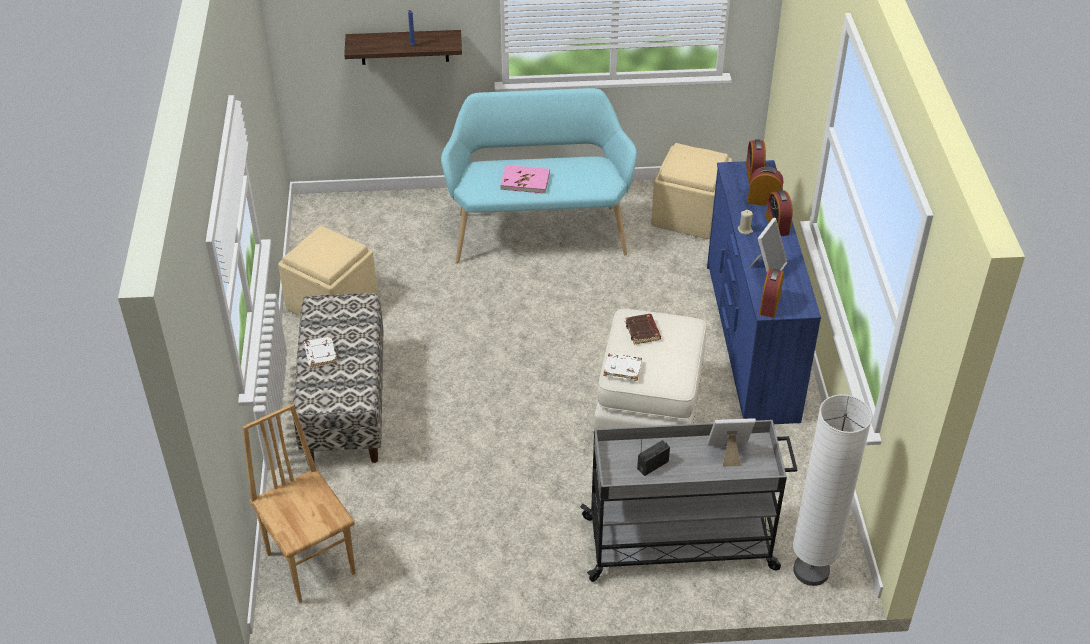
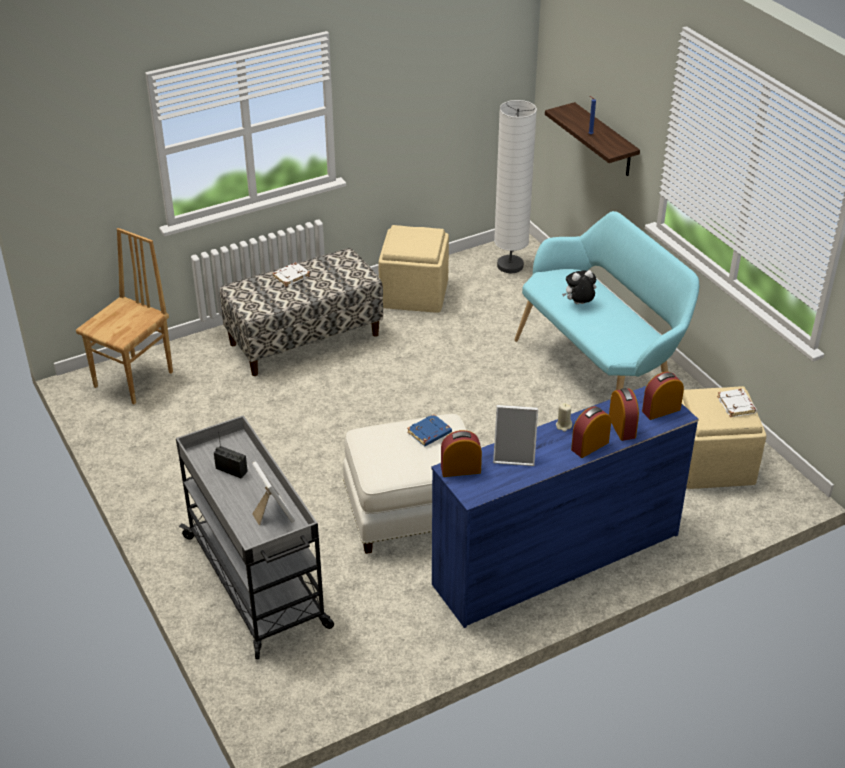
camera: 65 degrees right, 5 degrees down
(525, 181) = (579, 304): pink book -> plush toy
(623, 368) = (372, 435): white book -> white book (737, 405)
(643, 331) = (429, 433): brown book -> blue book
(811, 571) = (268, 686): white floor lamp -> white floor lamp (510, 266)

